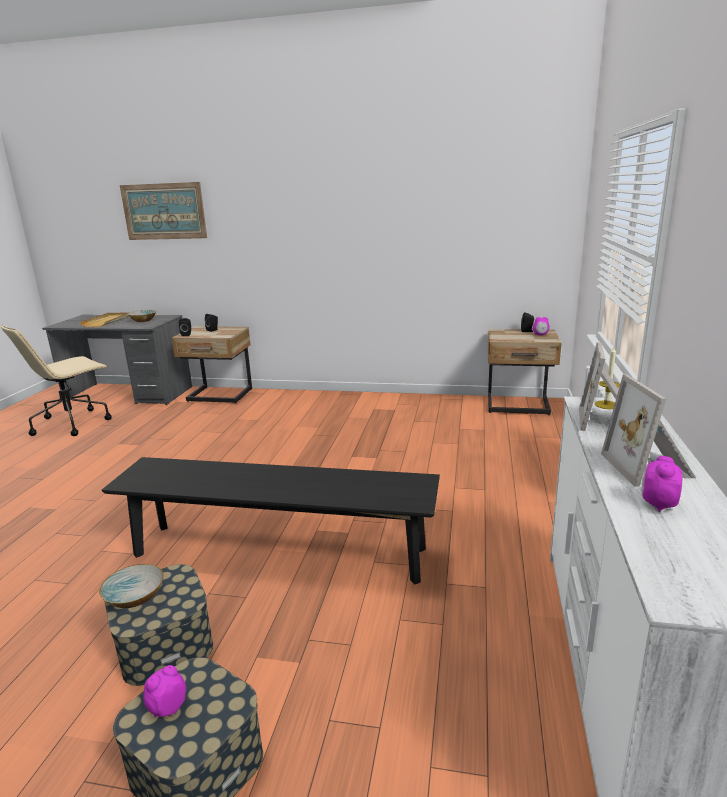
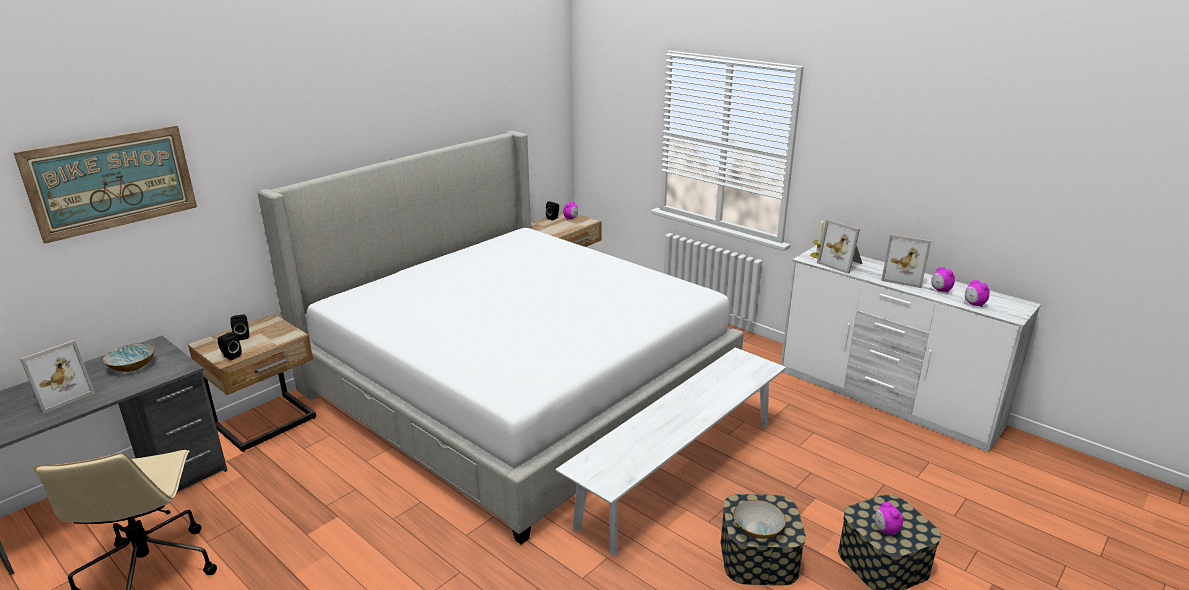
camera: 60 degrees left, 5 degrees up
(106, 321) = (61, 395): beige tray -> picture frame
(278, 552) = (679, 472): black bench -> white bench
(338, 443) = (519, 388): none -> bed
(655, 545) = (974, 304): none -> alarm clock

